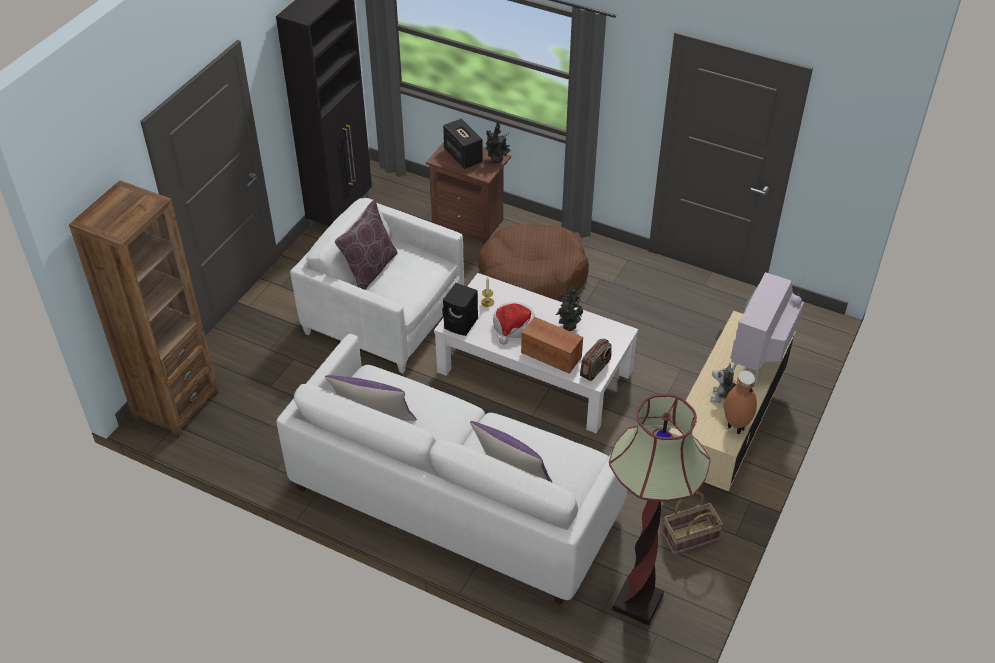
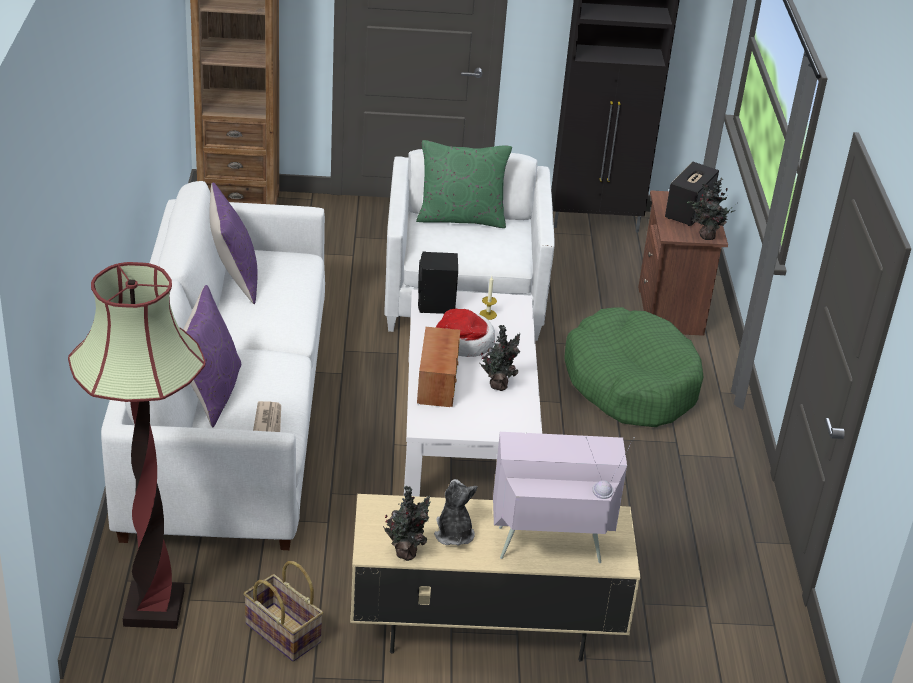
camera: 60 degrees right, 10 degrees down
(369, 270) = (461, 218): brown pillow -> green pillow
(532, 274) = (631, 383): brown dog bed -> green dog bed
(561, 455) = (268, 420): none -> newspaper
(595, 368) = (443, 423): radio -> none
(735, 427) = (406, 552): brown vase -> potted plant

